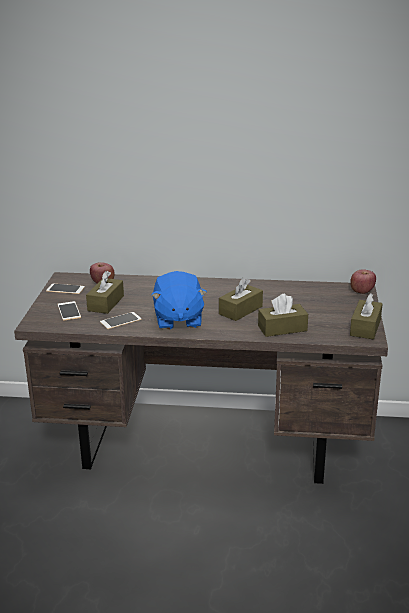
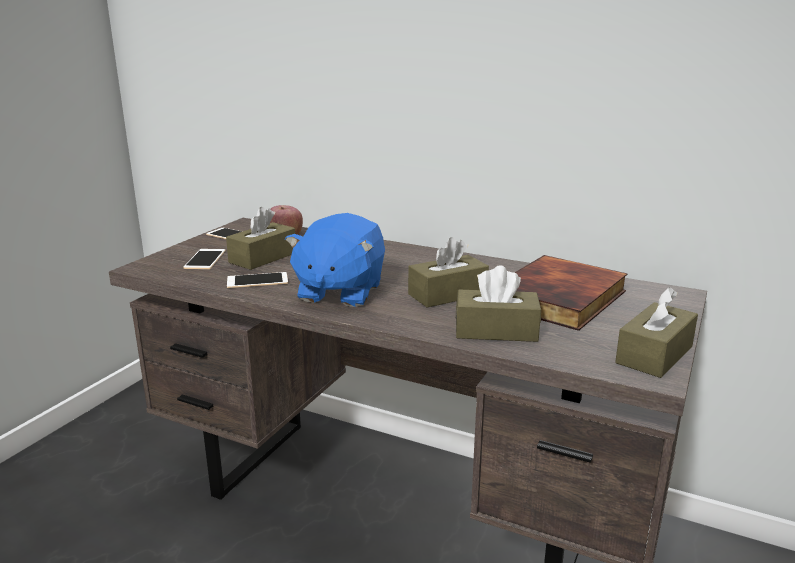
camera: 20 degrees right, 5 degrees down
(303, 302) = (561, 299): none -> book
(362, 291) = (677, 298): apple -> none

